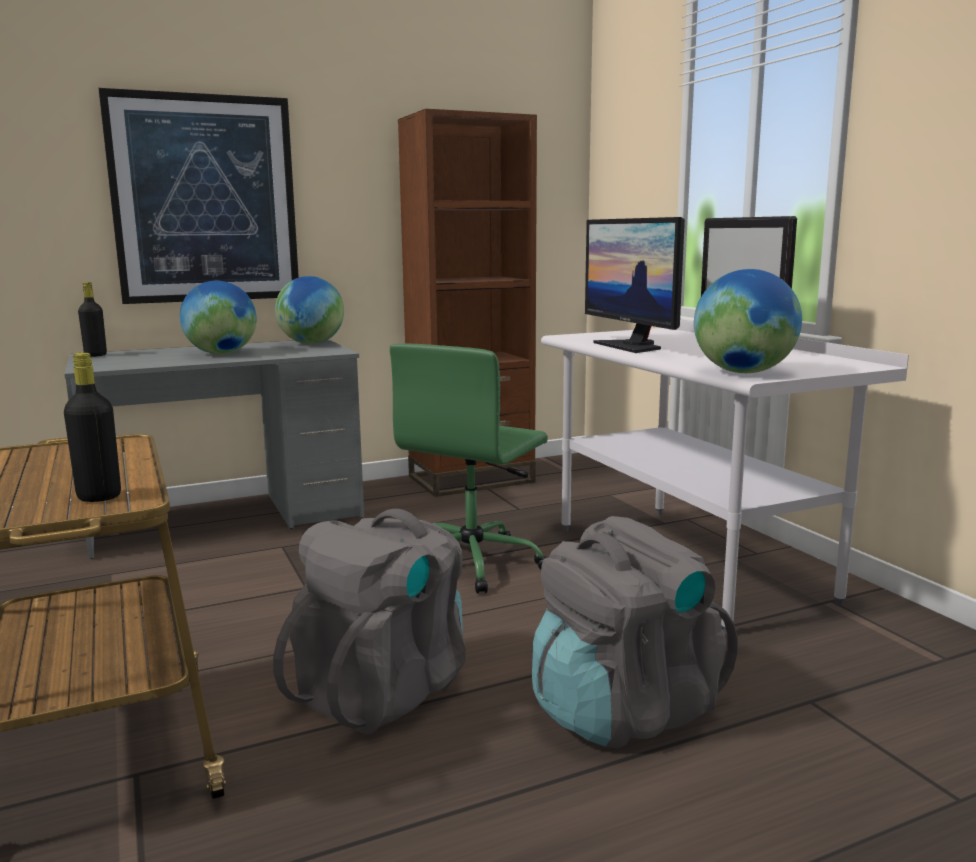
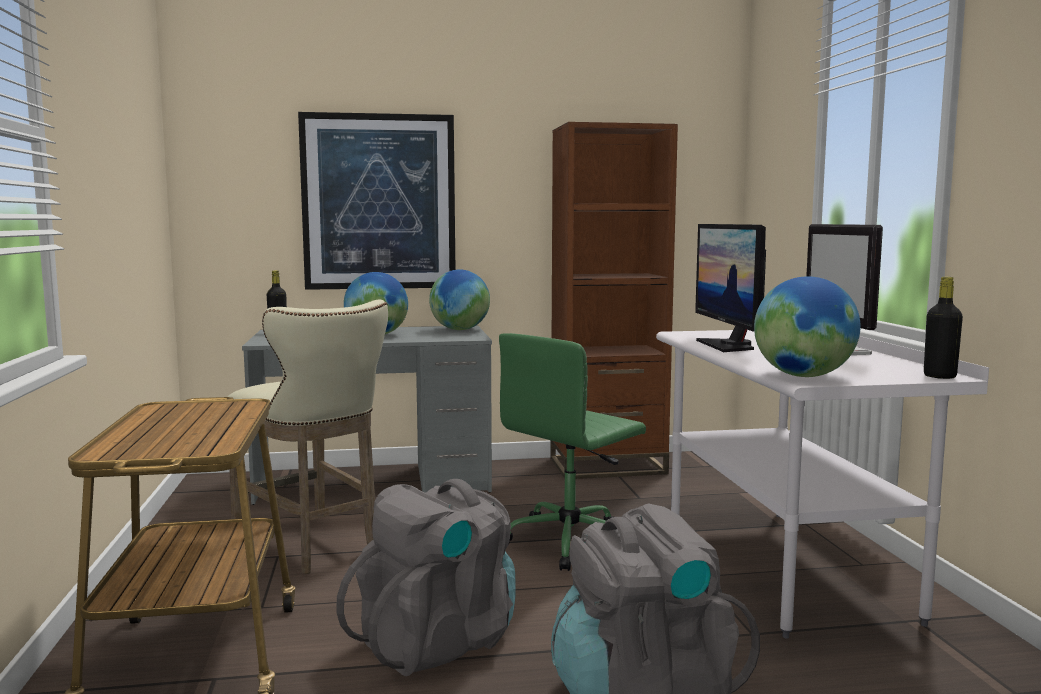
camera: 15 degrees right, 5 degrees down
(99, 497) = (194, 444): black bottle -> black bottle (939, 376)
(186, 598) = (312, 545): none -> beige stool

